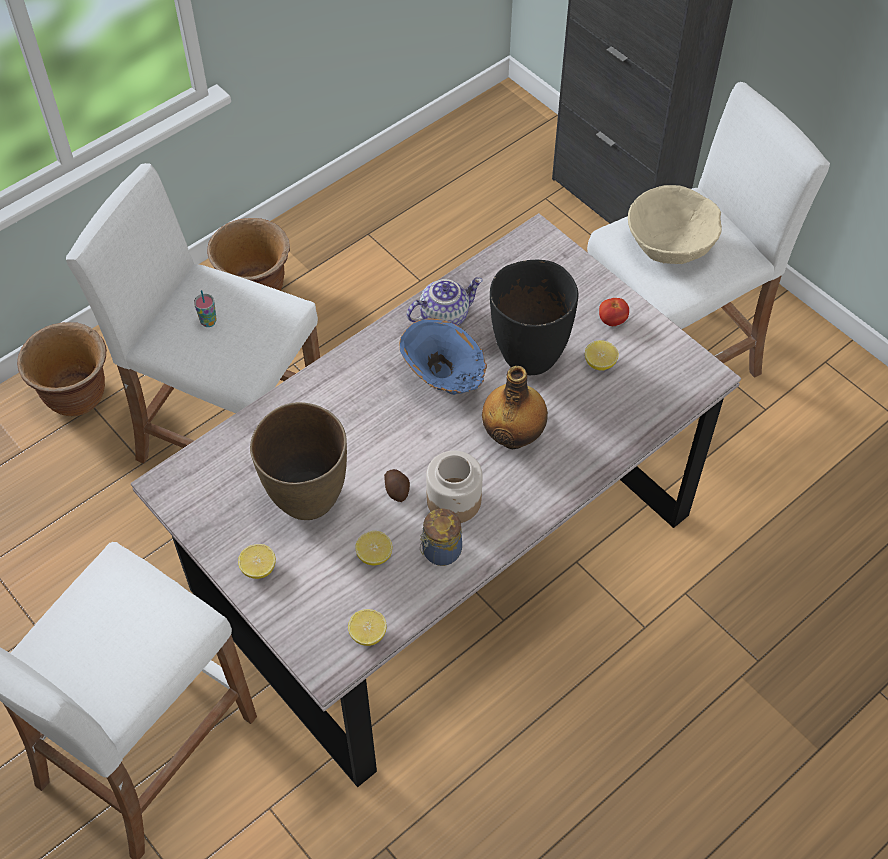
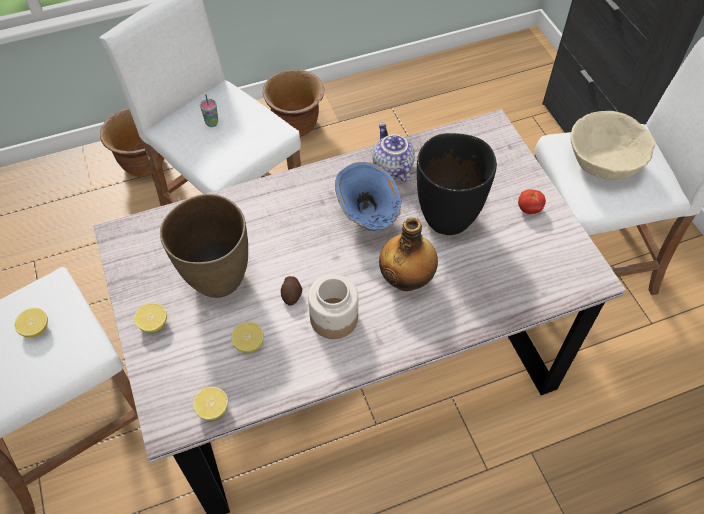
camera: 20 degrees right, 0 degrees up
(440, 551) = (303, 358): jar -> none
(444, 315) = (391, 167): teapot -> teapot turned 105 degrees counterclockwise
(600, 363) = (504, 241): lemon -> lemon (36, 328)

